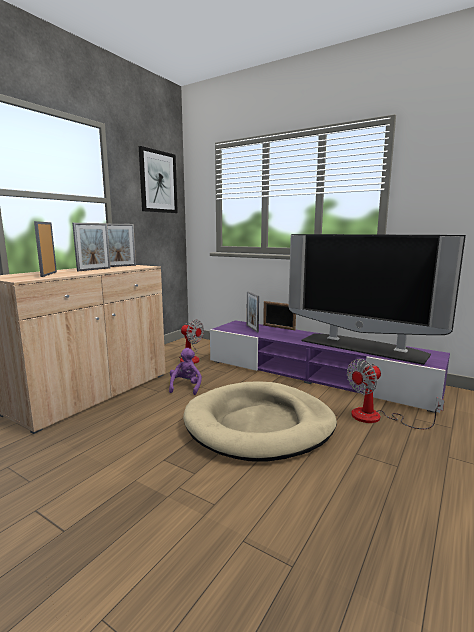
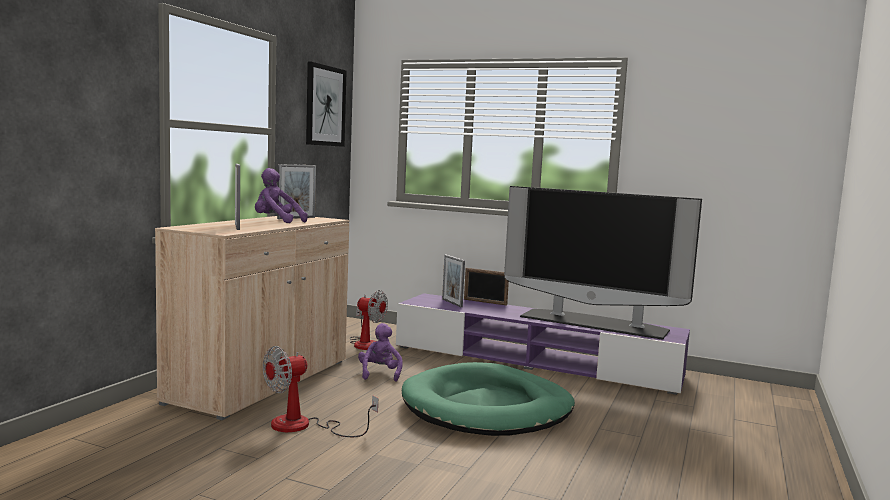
camera: 10 degrees left, 5 degrees down
(94, 269) = (276, 222): picture frame -> purple plush toy
(259, 424) = (487, 407): beige dog bed -> green dog bed
(377, 418) = (615, 399): fan -> fan (304, 426)

